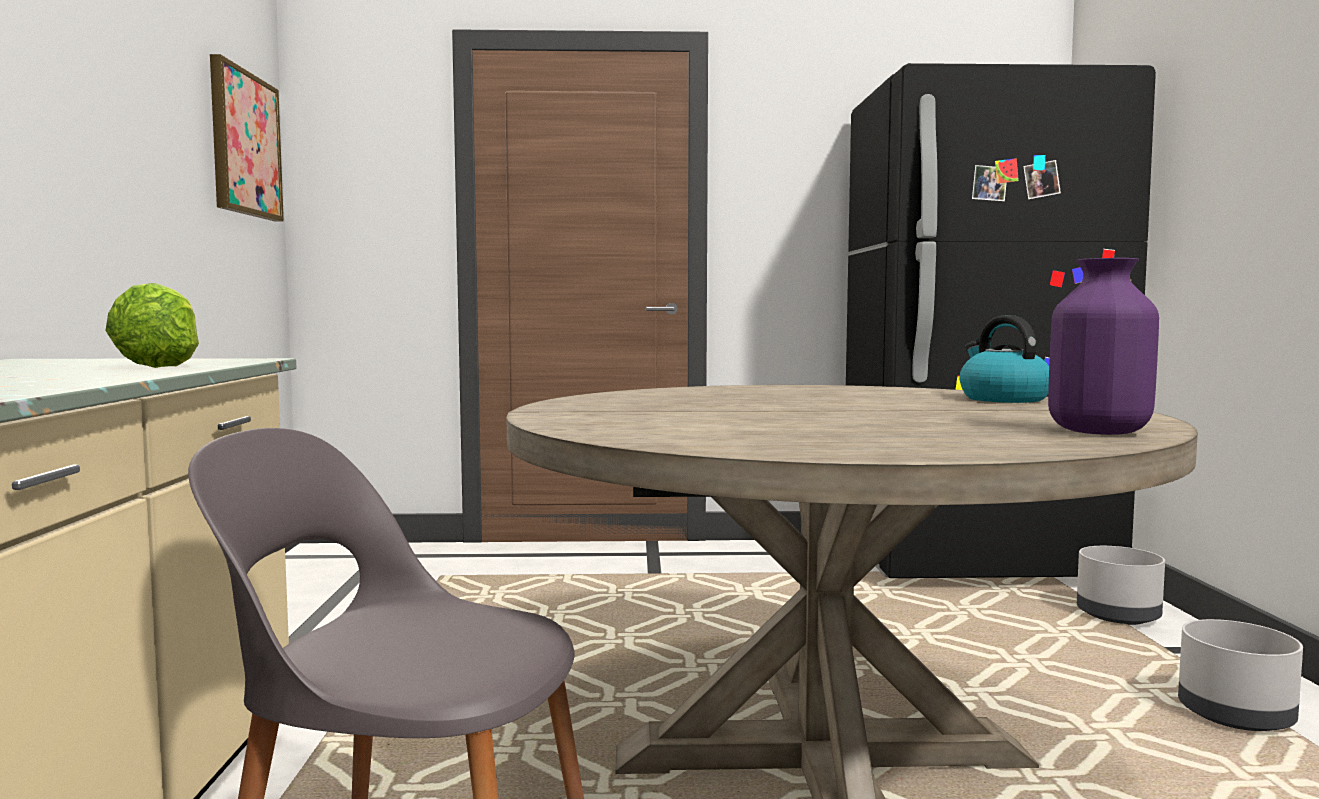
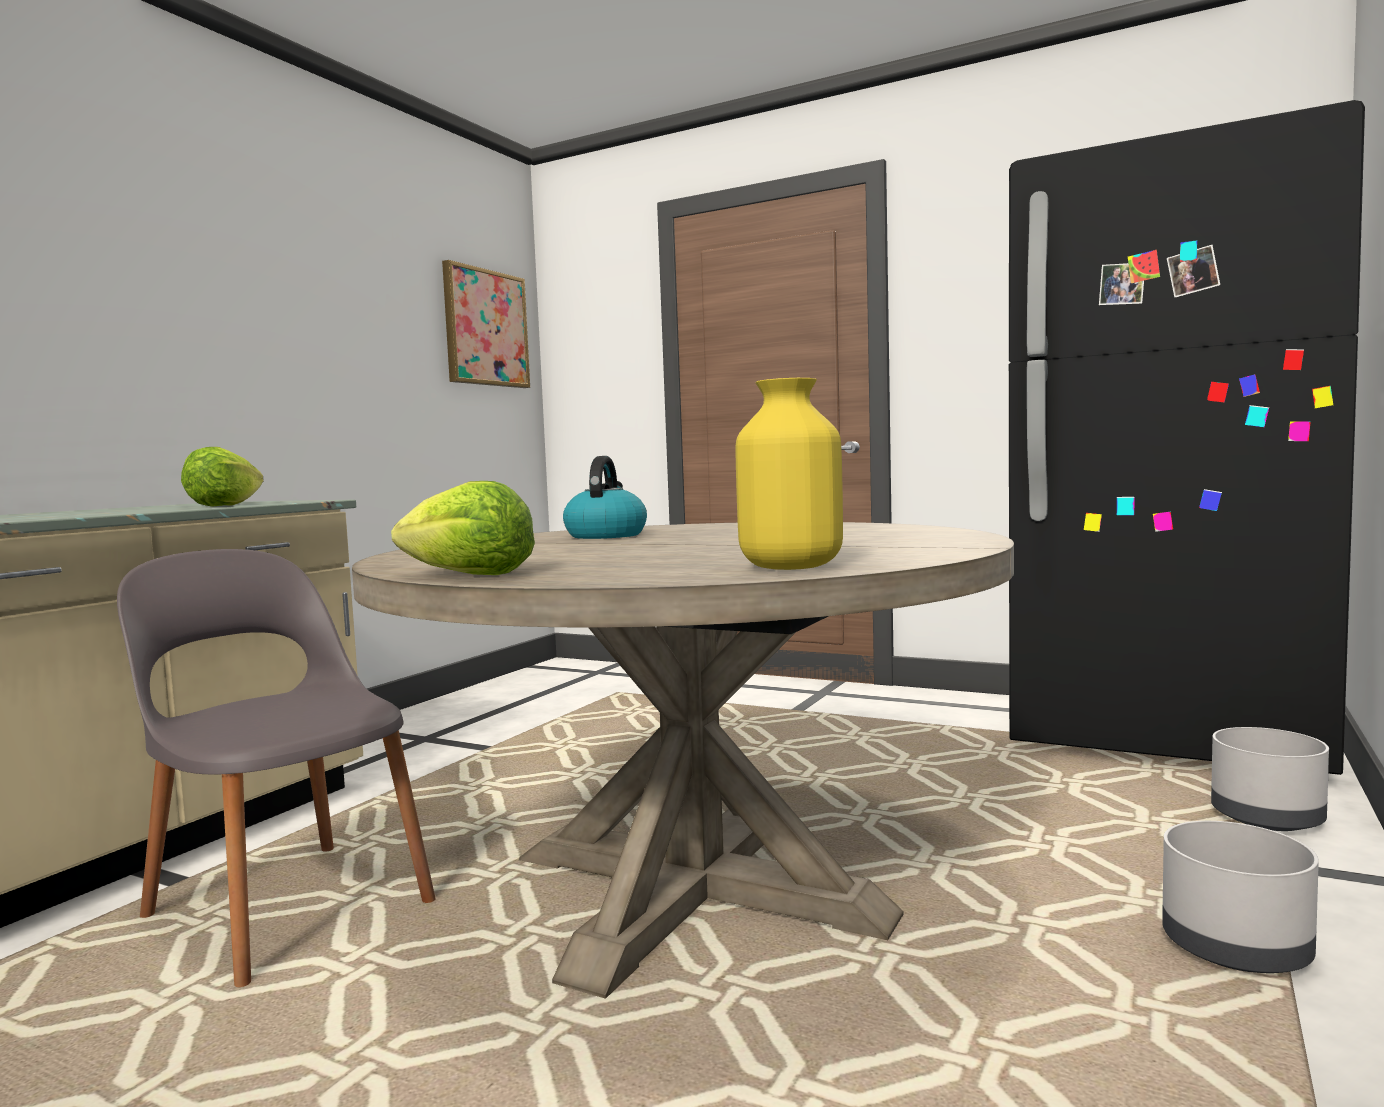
camera: 30 degrees right, 0 degrees up
(846, 451) = (469, 575): none -> lettuce
(1002, 399) = (922, 536): kettle -> kettle (606, 535)
(1098, 431) = (791, 567): purple vase -> yellow vase

